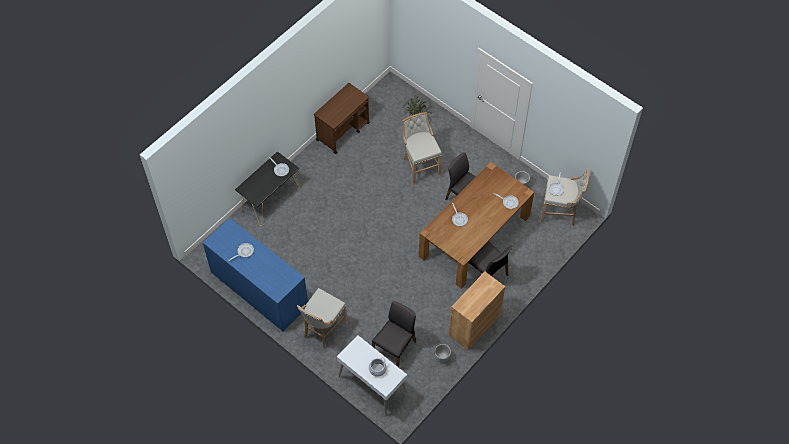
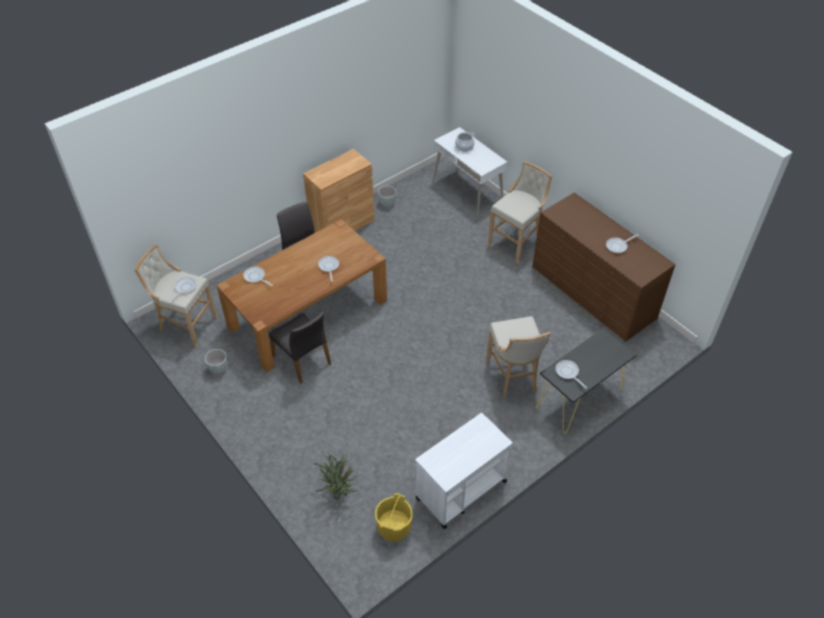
camera: 170 degrees left, 10 degrees down
(259, 289) = (593, 292): blue dresser -> brown dresser
(343, 131) = (460, 490): brown cart -> white cart
(378, 106) = (394, 527): none -> yellow bucket
(395, 347) = (437, 218): grey chair -> none
(420, 166) = (353, 414): beige stool -> beige stool (513, 377)

